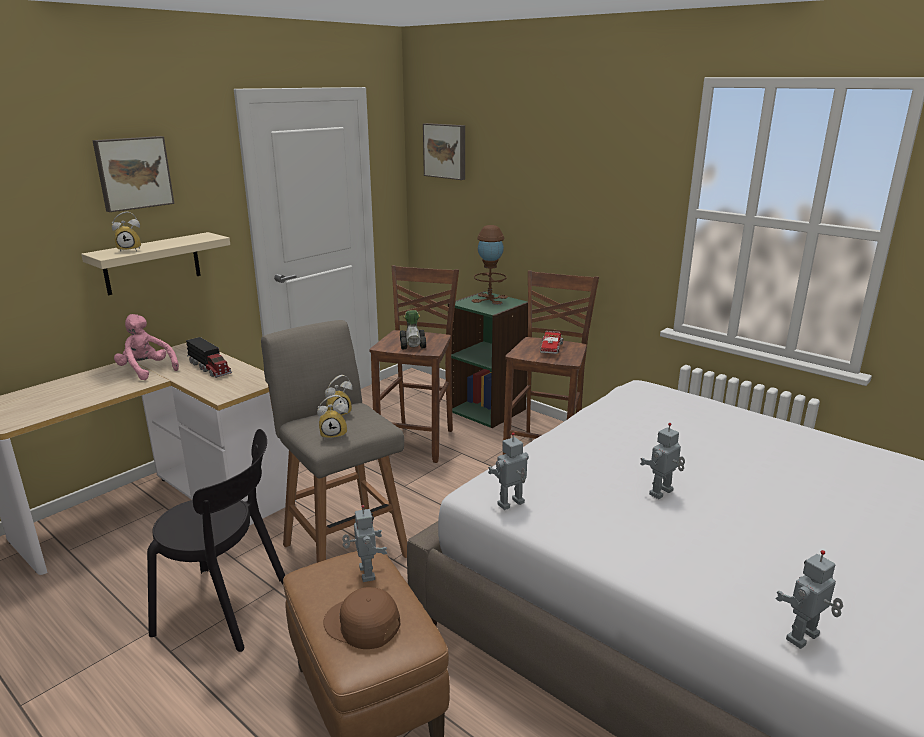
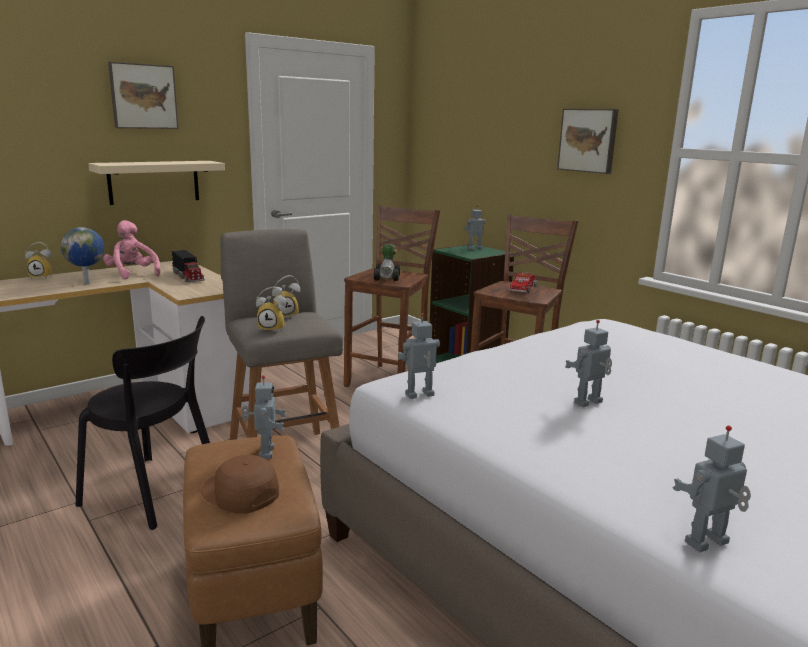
camera: 10 degrees right, 5 degrees down
(105, 390) = (88, 283): none -> globe
(130, 249) = (131, 163): alarm clock -> alarm clock (43, 277)
(446, 151) = (445, 108): picture -> picture (588, 140)
(489, 299) = (475, 249): brown table lamp -> toy robot

